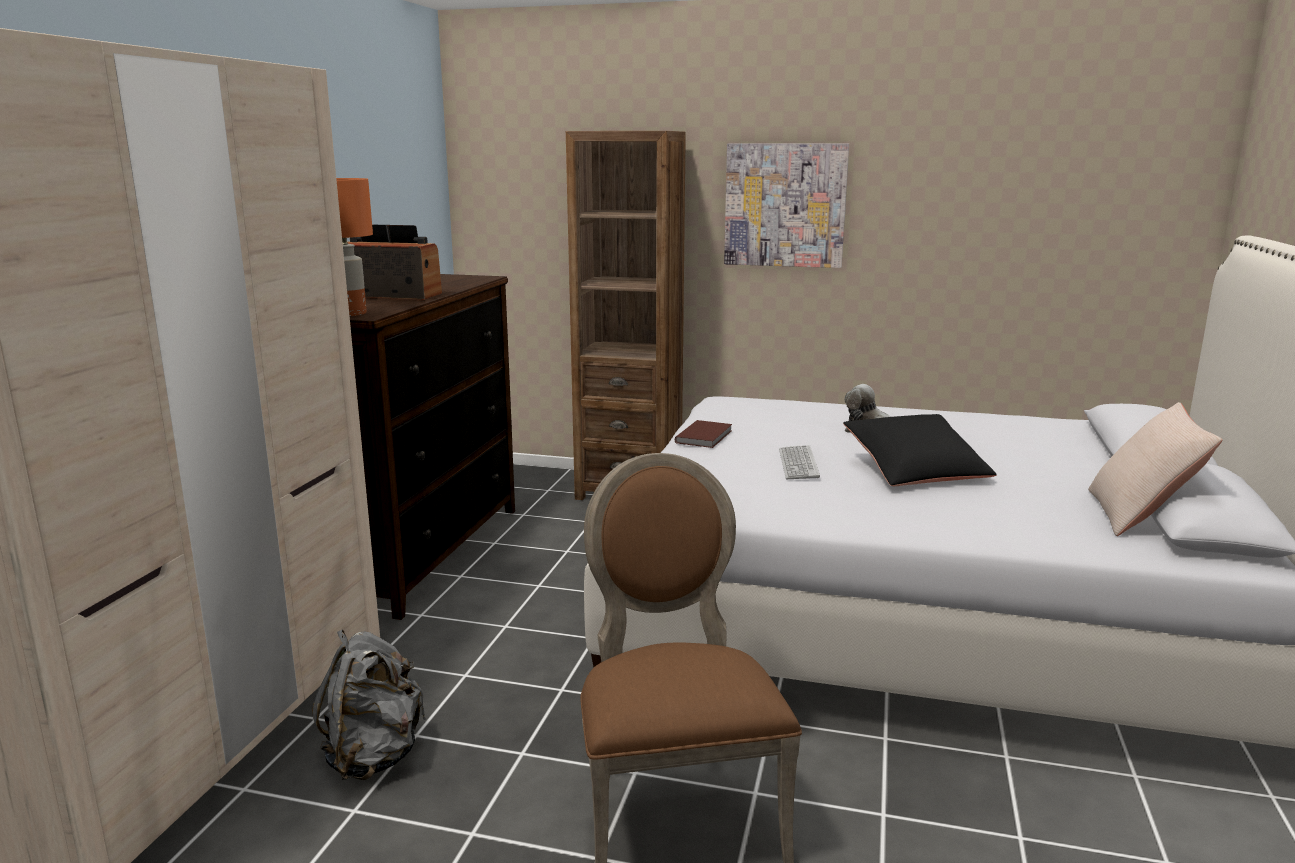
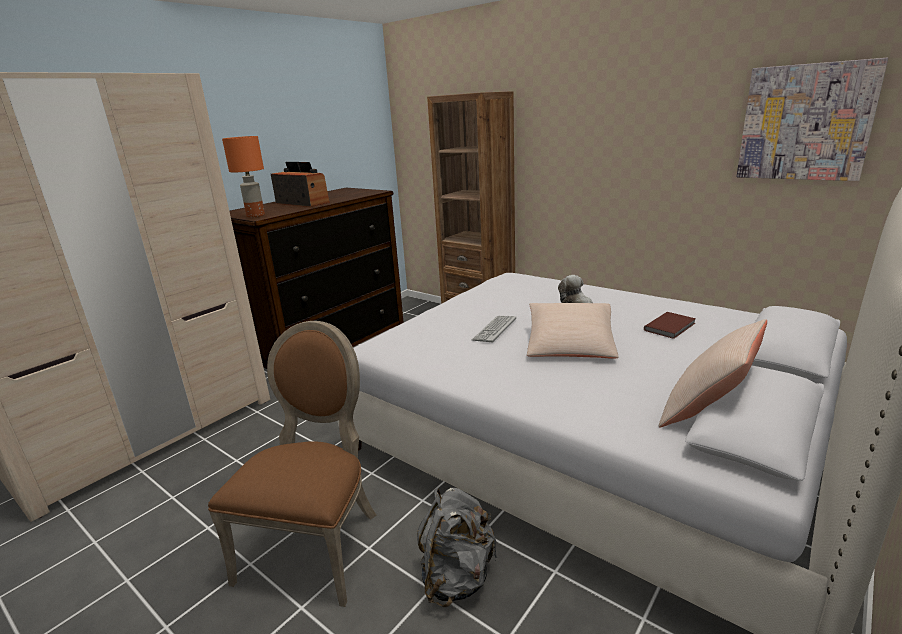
camera: 25 degrees right, 5 degrees up
(374, 756) = (208, 467): grey backpack -> grey backpack (457, 577)
(705, 436) = (462, 302): brown book -> brown book (671, 327)
(785, 205) = (577, 140): picture -> picture (805, 123)
(915, 470) = (569, 344): black pillow -> beige pillow

